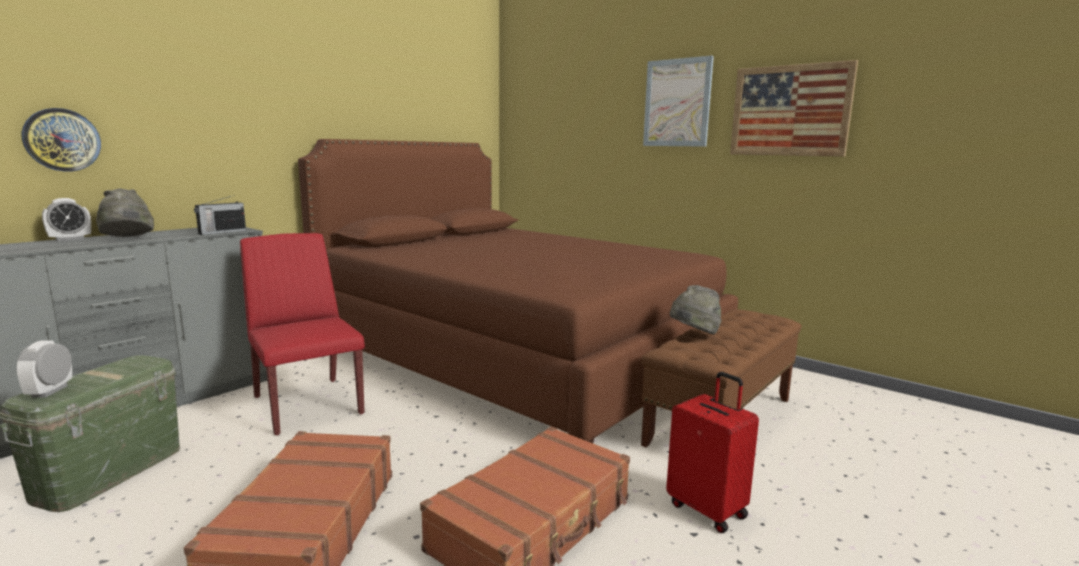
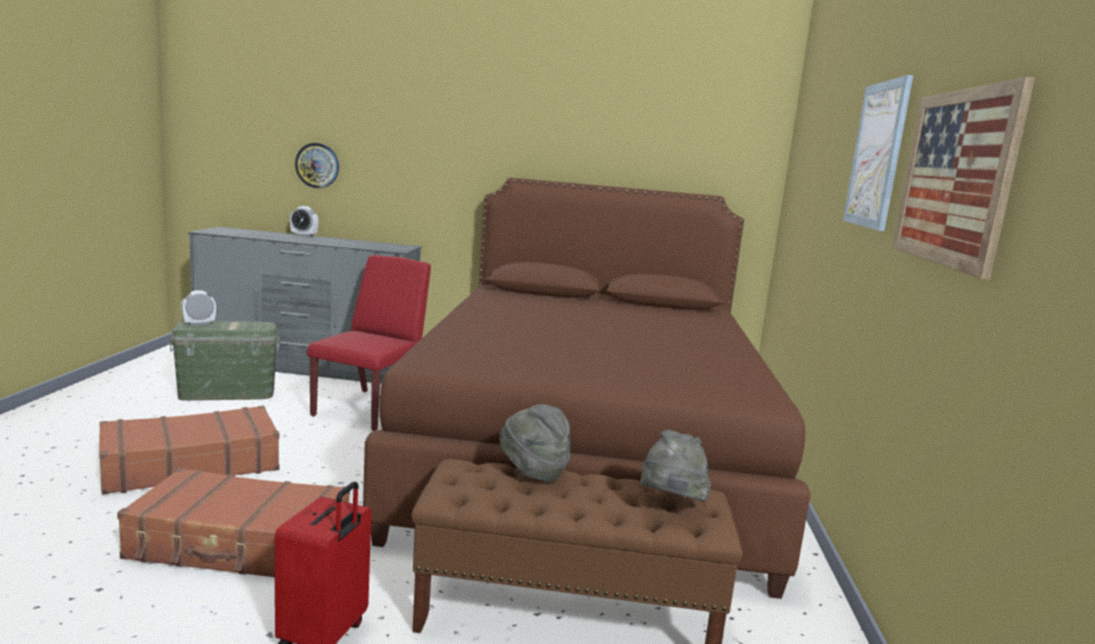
camera: 55 degrees right, 0 degrees up
(127, 238) = (322, 241): grey hat -> grey hat (670, 504)
(221, 232) = (379, 248): radio -> none

